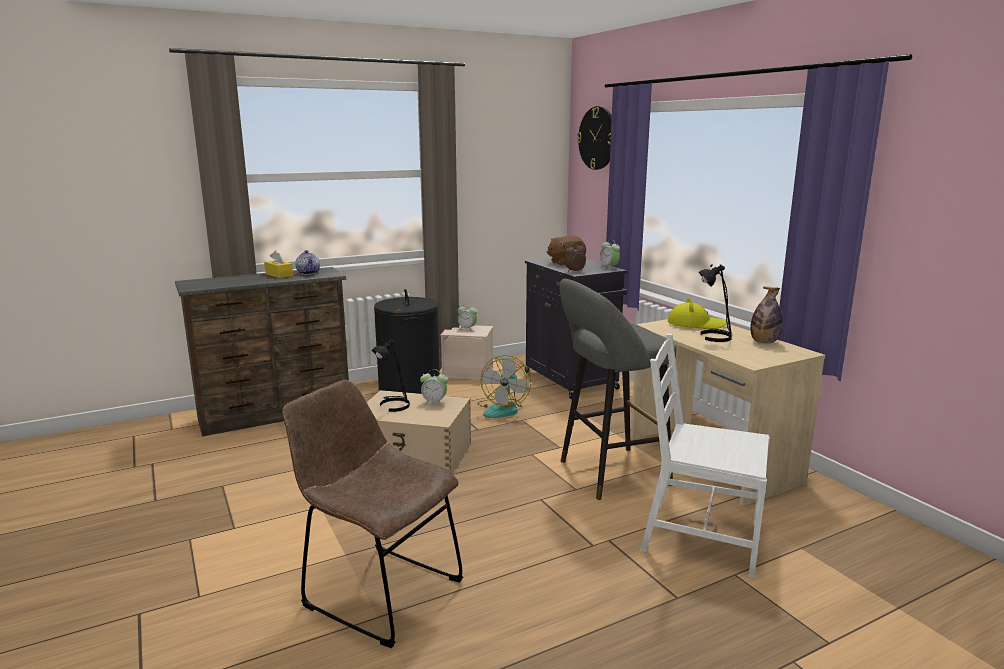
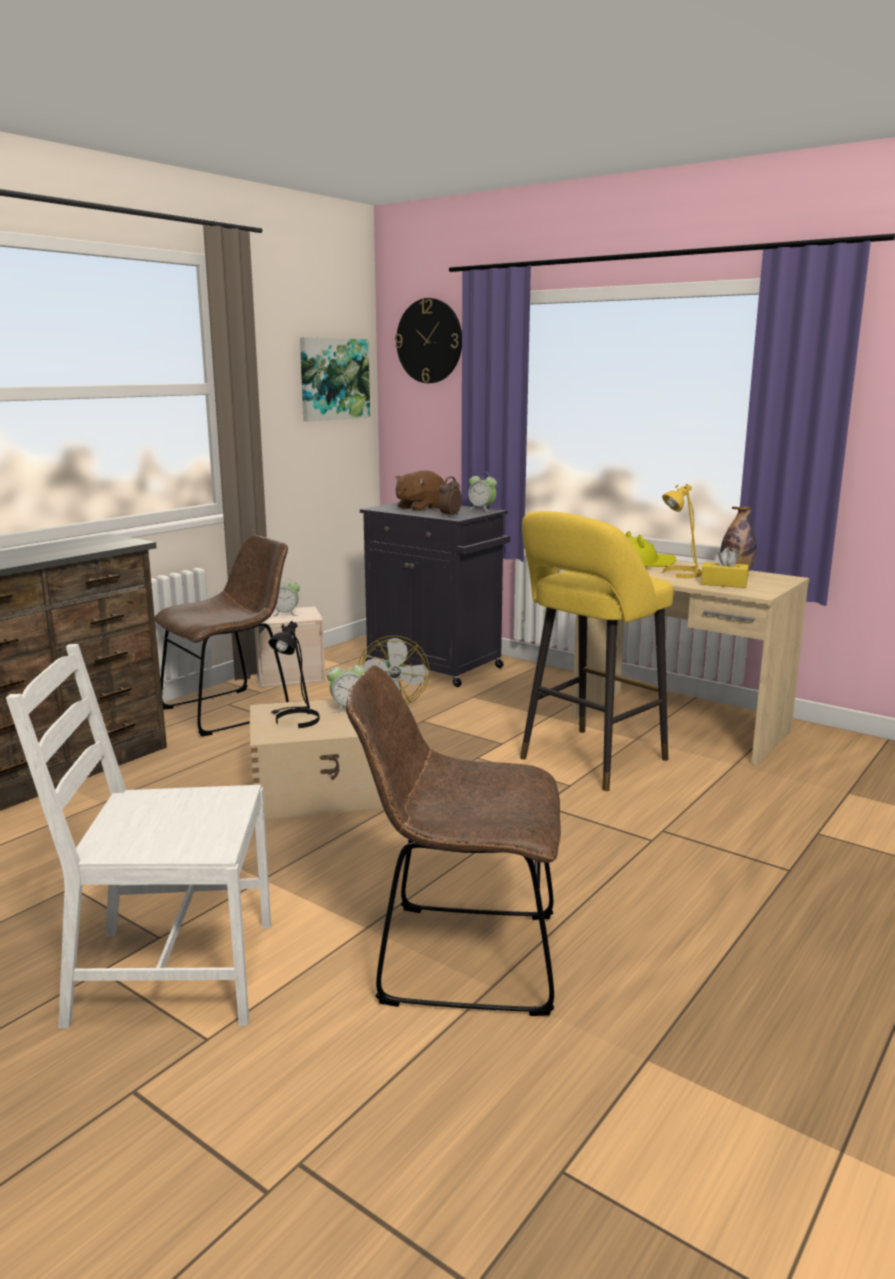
camera: 25 degrees left, 0 degrees up
(279, 275) = (44, 549): yellow tissue box -> yellow tissue box (724, 584)
(309, 273) = (90, 543): teapot -> none
(410, 390) = (231, 710): black laundry basket -> brown chair
(527, 165) = (333, 379): none -> picture
(608, 474) = (588, 761): grey stool -> yellow stool
(700, 537) = (748, 805): white chair -> white chair (171, 974)
(714, 336) = (679, 573): black table lamp -> yellow table lamp

